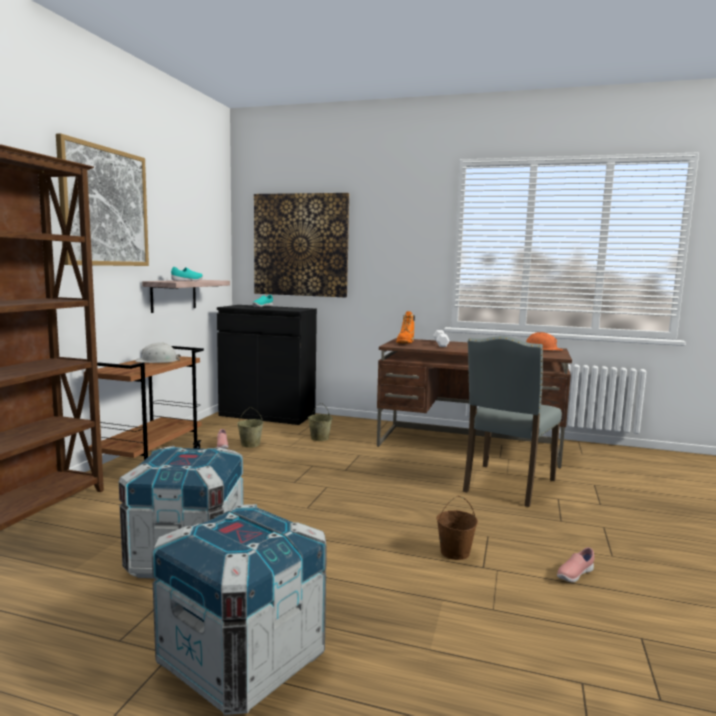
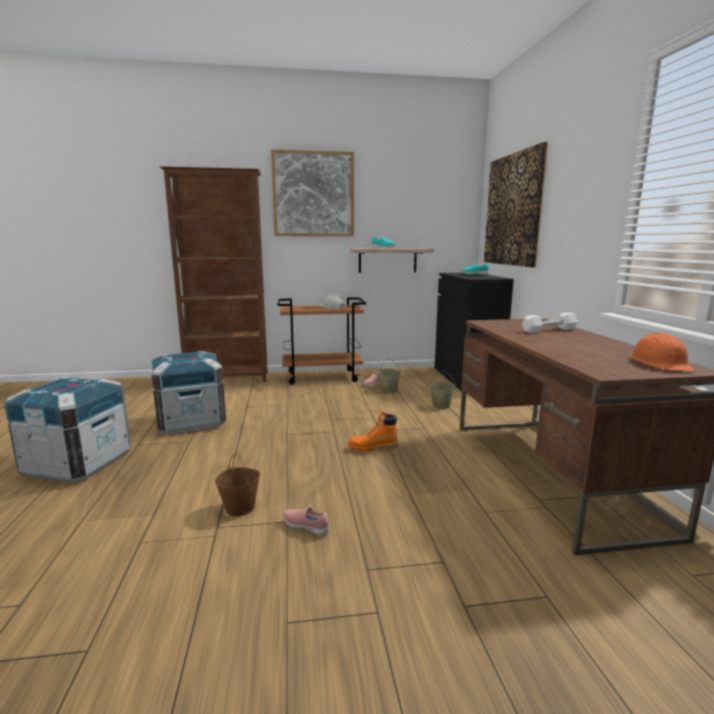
camera: 65 degrees right, 5 degrees up
(405, 342) = (517, 322): orange boot -> orange boot (372, 447)
(506, 485) = (442, 516): grey chair -> none
(574, 575) = (220, 589): pink shoe -> pink shoe (306, 527)

